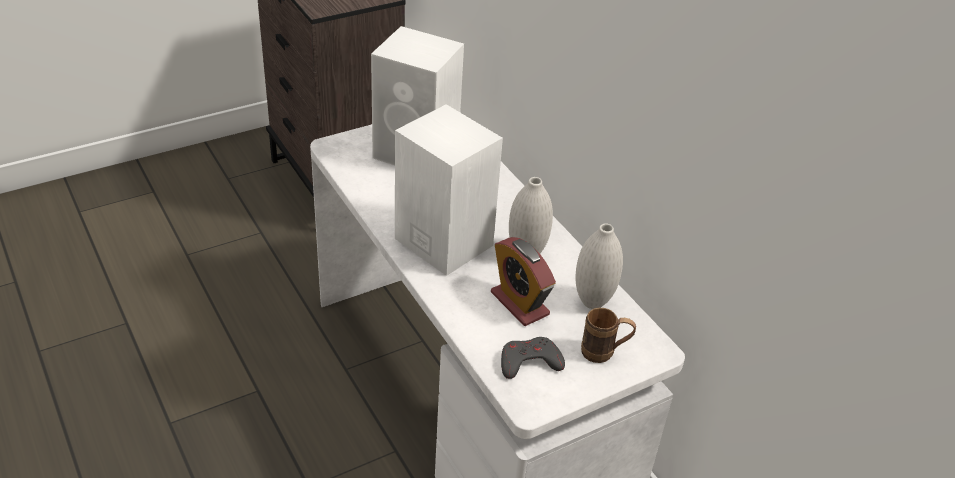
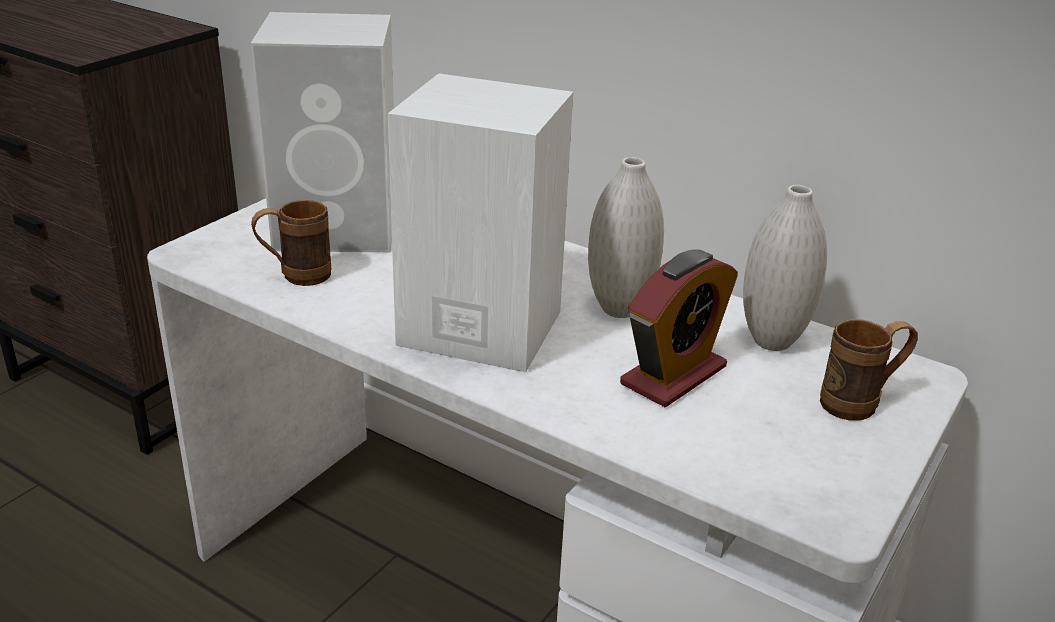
camera: 25 degrees left, 10 degrees down
(374, 179) = (295, 276): none -> brown mug
(519, 303) = (673, 376): alarm clock -> alarm clock turned 75 degrees counterclockwise
(529, 362) = (770, 453): grey game controller -> none

